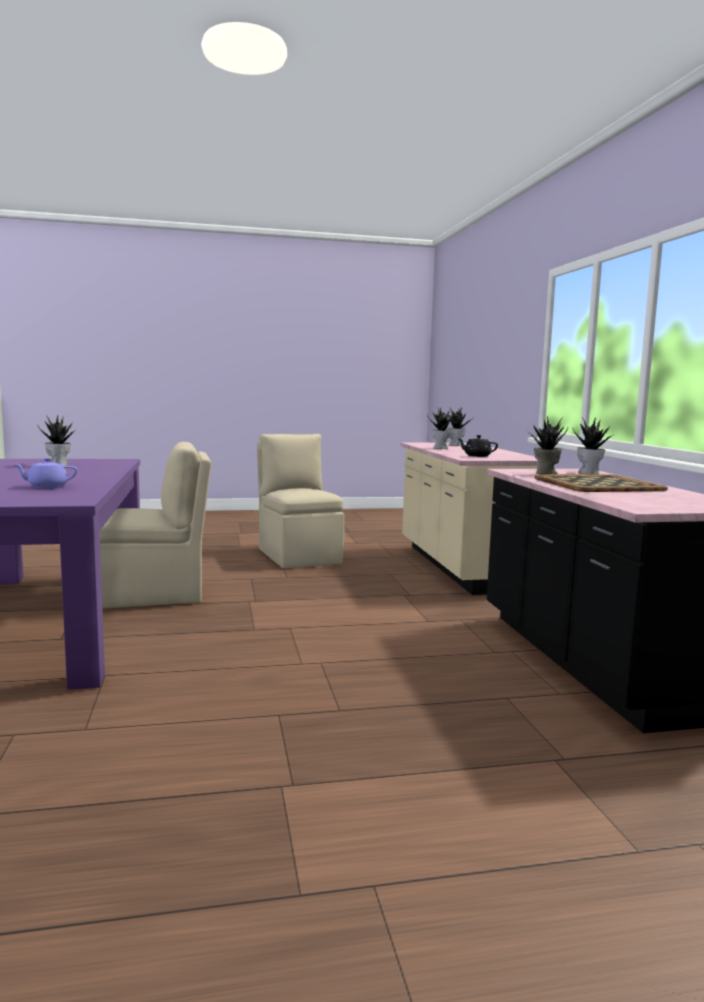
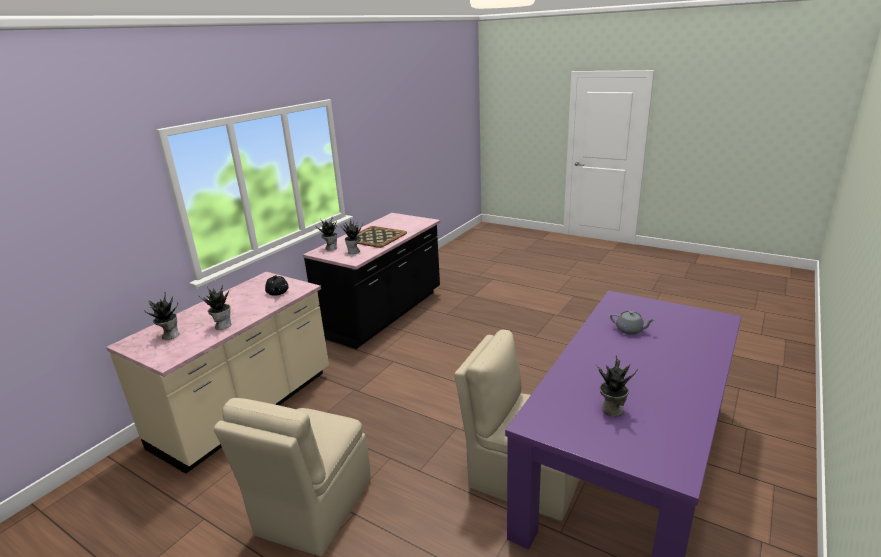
camera: 135 degrees left, 15 degrees up
(47, 486) = (630, 330): purple teapot -> grey teapot

